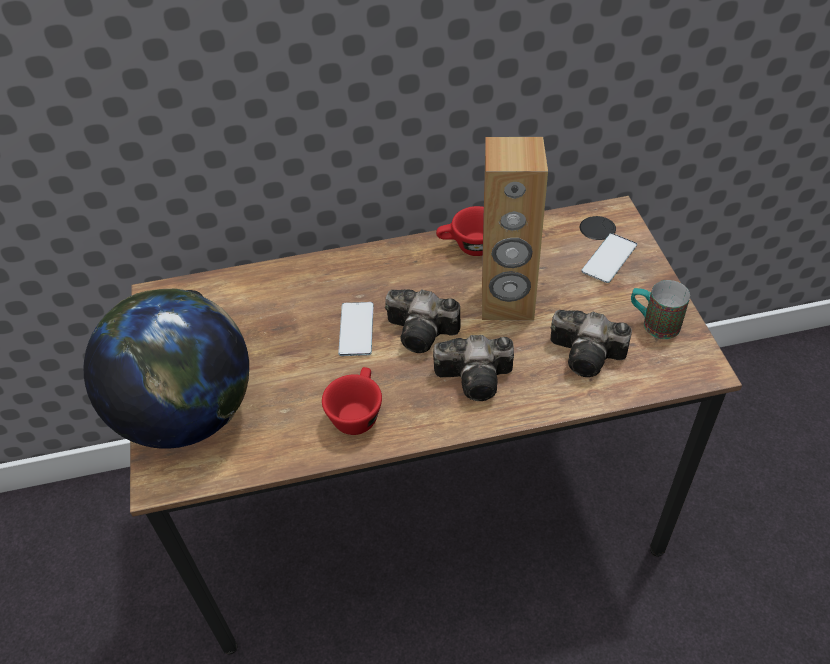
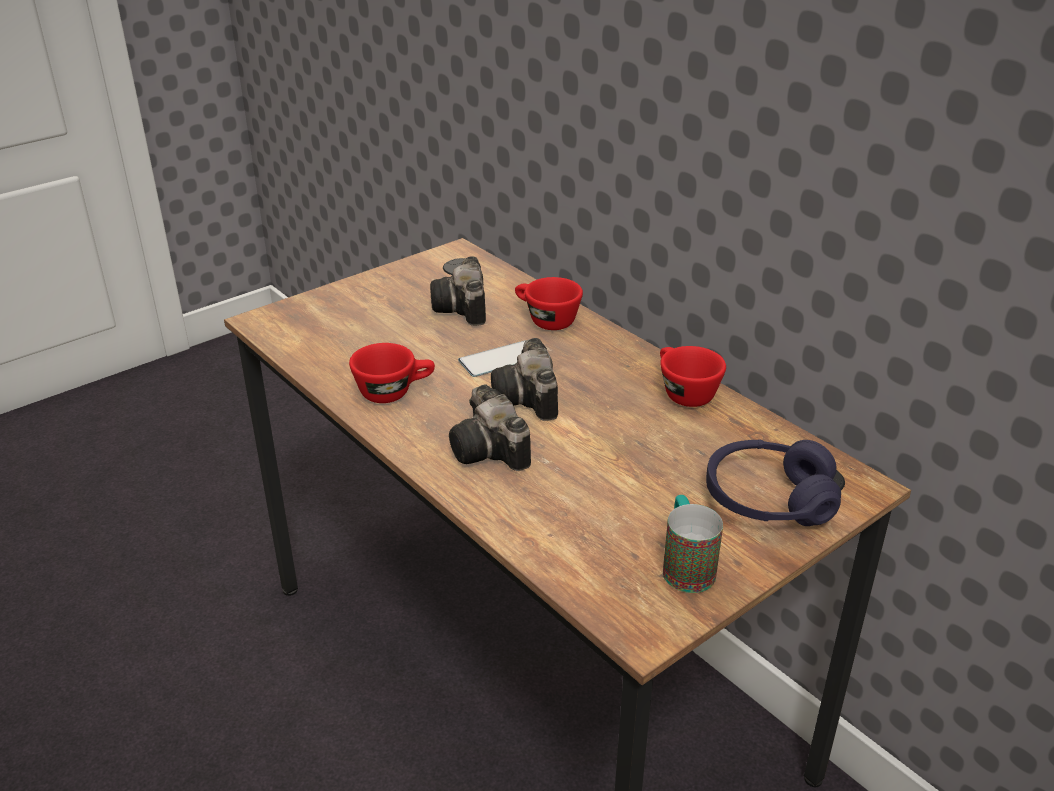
camera: 60 degrees right, 15 degrees down
(188, 415) = (336, 310): globe -> none
(318, 282) = (545, 320): none -> red cup
(507, 303) = (619, 442): brown speaker -> none
(589, 355) = (587, 524): camera -> camera (463, 309)
(609, 258) = (768, 499): phone -> purple headphones

